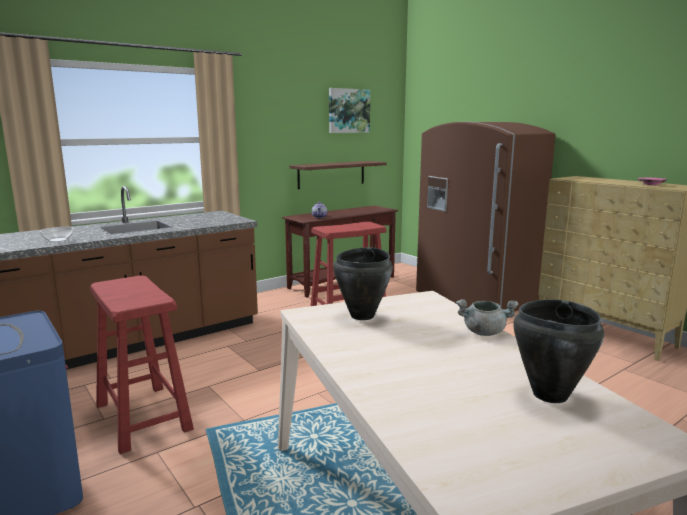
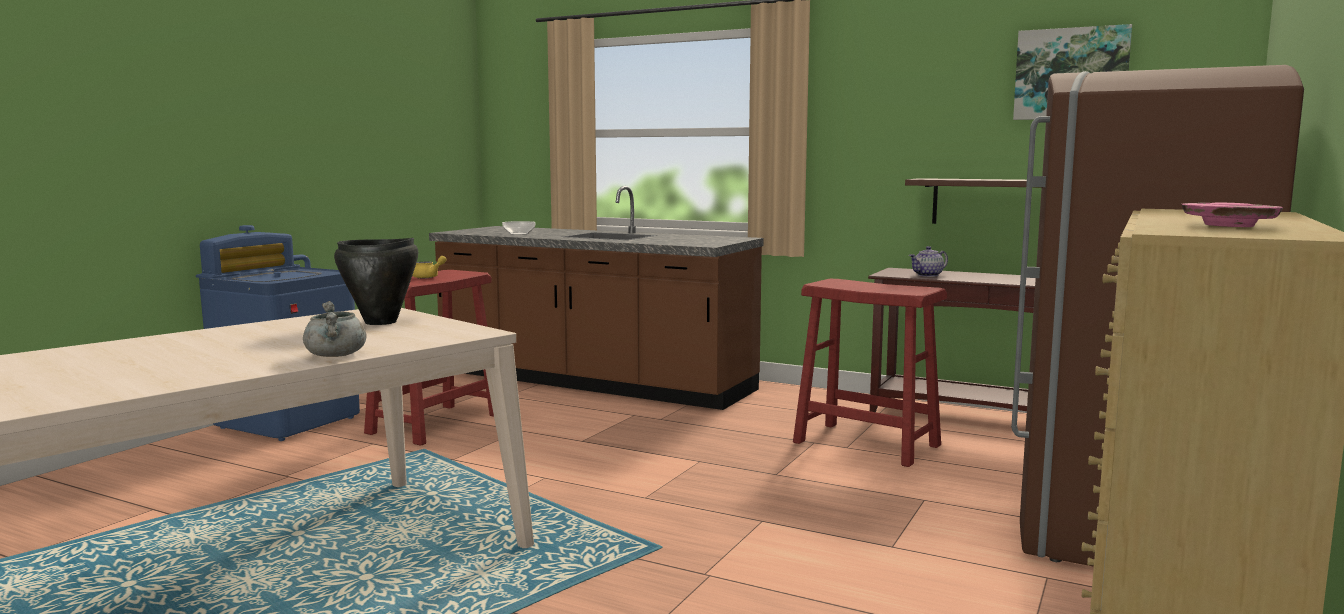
camera: 65 degrees right, 5 degrees down
(126, 291) = (429, 277): none -> yellow teapot
(549, 395) = (127, 379): black cooking pot -> none

